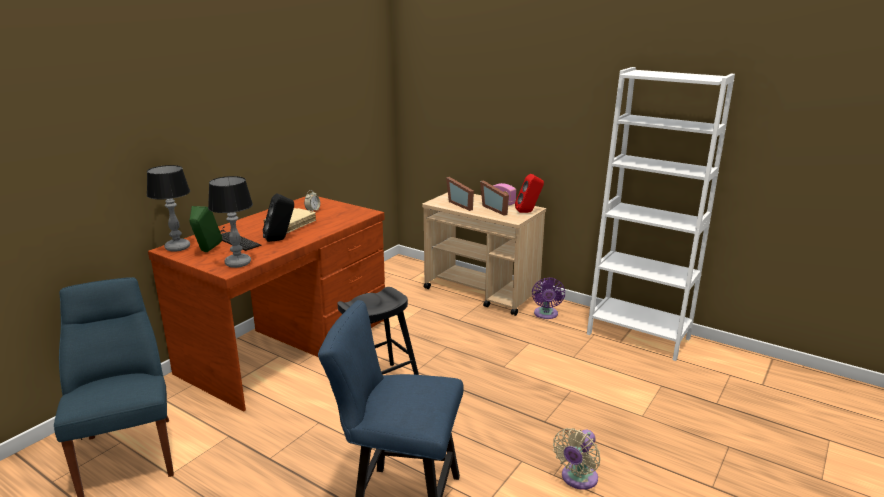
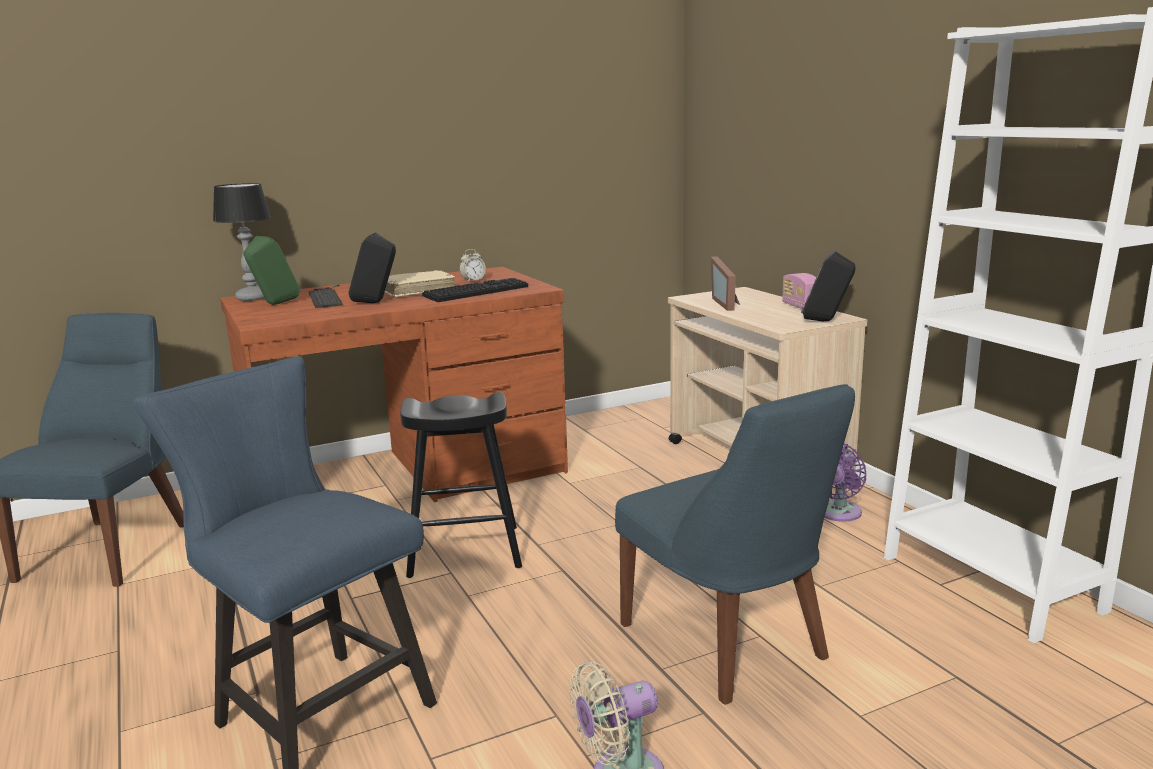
camera: 30 degrees right, 5 degrees down
(238, 263) = (283, 318): table lamp -> none
(332, 220) = (476, 291): none -> keyboard
(496, 209) = (775, 312): picture frame -> none
(528, 212) = (826, 321): red speaker -> black speaker
(562, 399) = (728, 645): none -> blue chair

